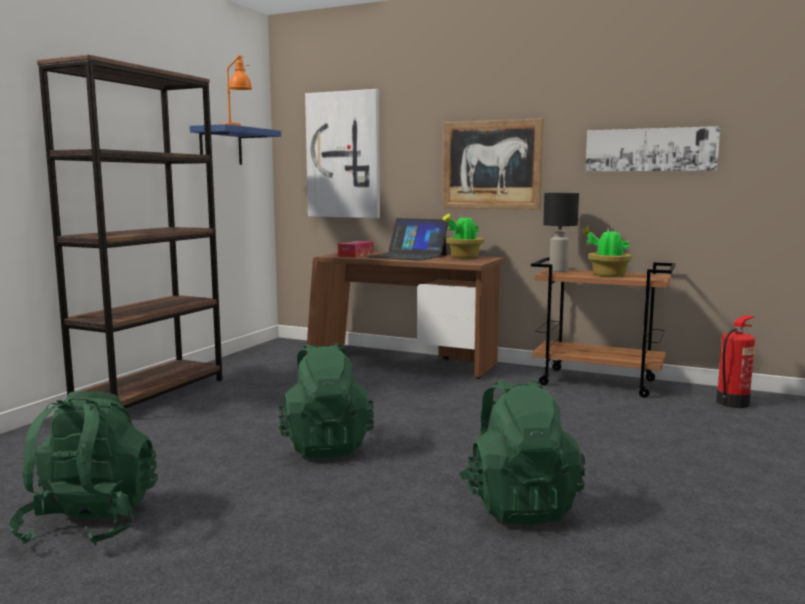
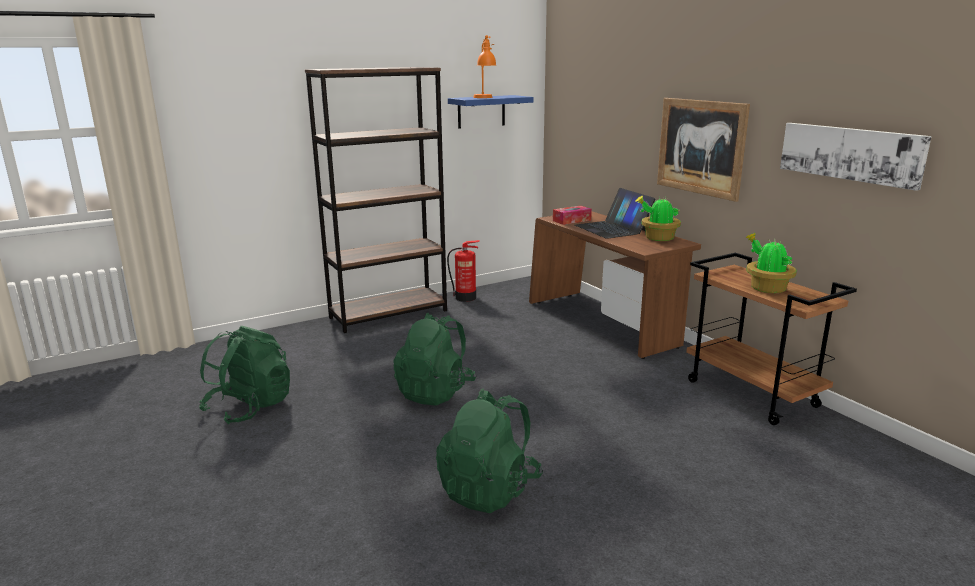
camera: 35 degrees right, 10 degrees up
(343, 155) = (590, 119): picture -> none
(558, 271) = (731, 271): black table lamp -> none
(733, 403) = (866, 461): fire extinguisher -> fire extinguisher (466, 298)

